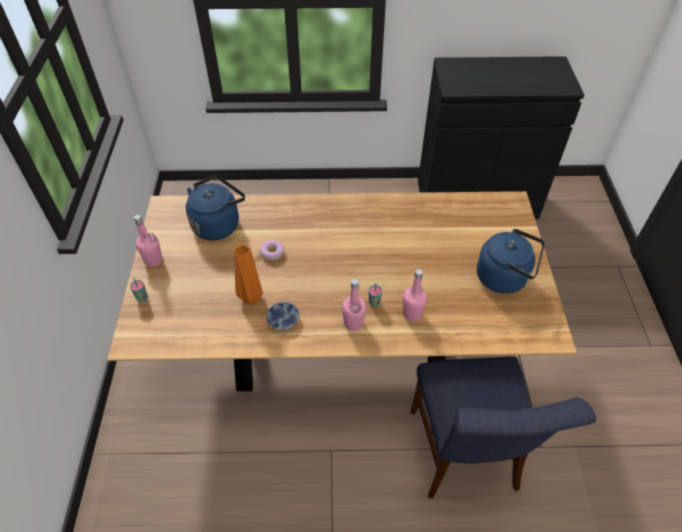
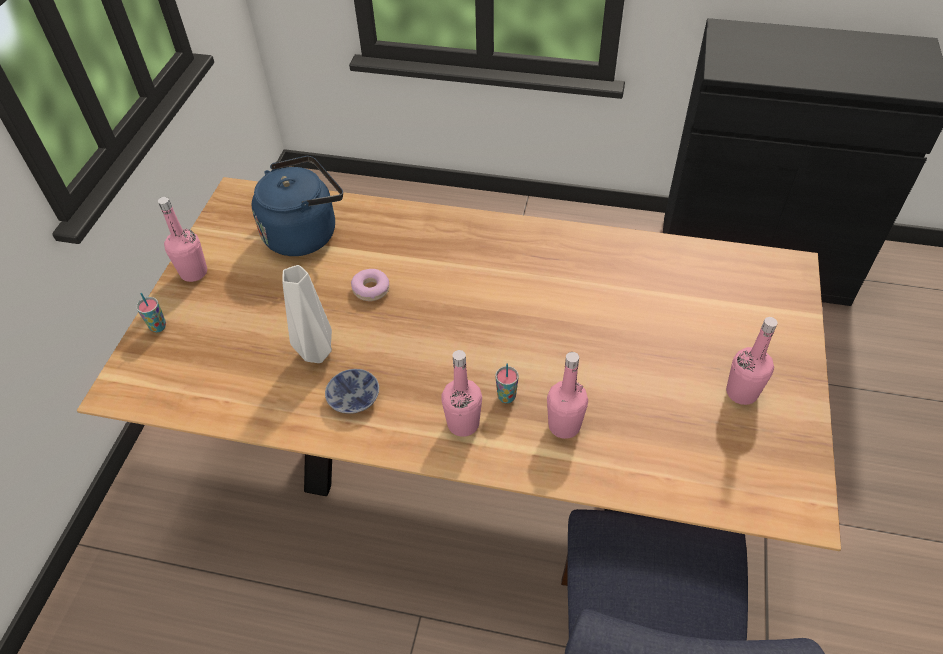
camera: 15 degrees right, 0 degrees up
(252, 297) = (318, 354): orange vase -> white vase
(505, 277) = (741, 392): blue kettle -> pink bottle

